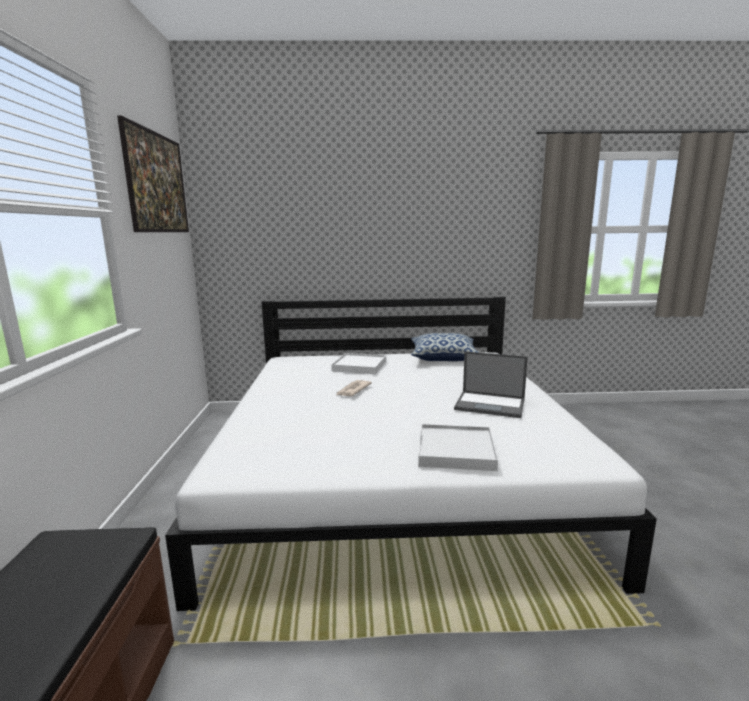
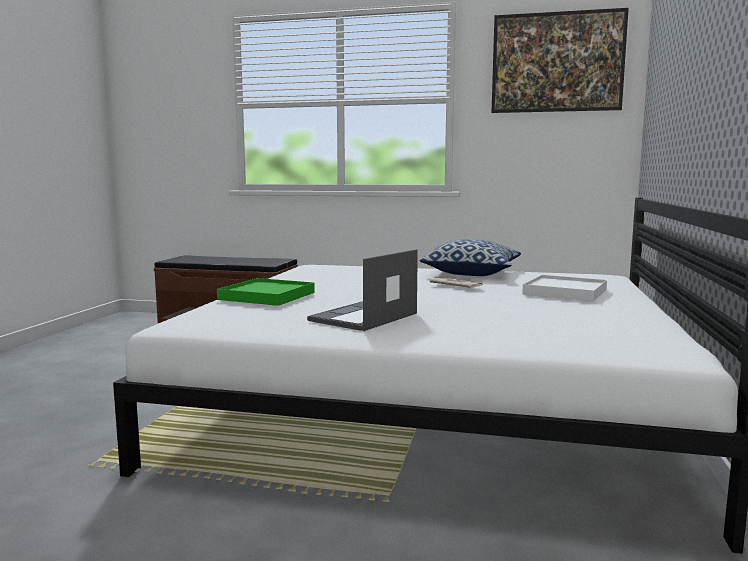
camera: 105 degrees right, 5 degrees down
(443, 358) = (623, 326): pillow -> pillow (472, 273)
(455, 451) = (267, 296): white tray -> green tray

